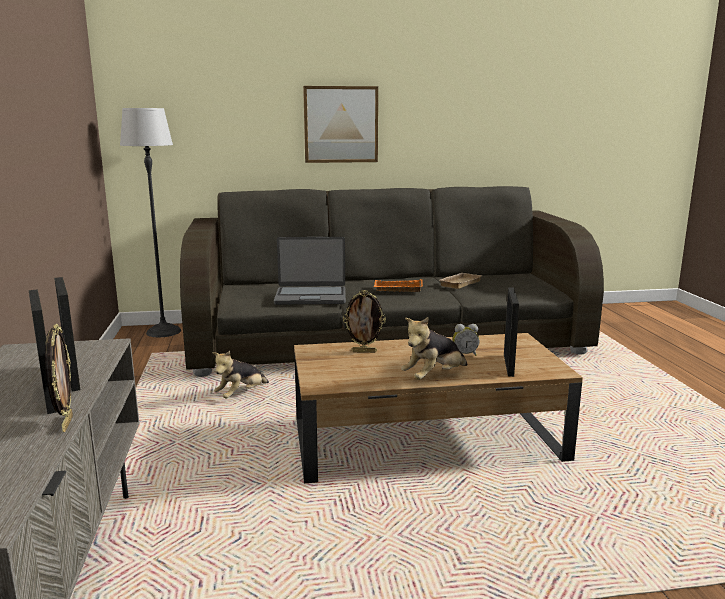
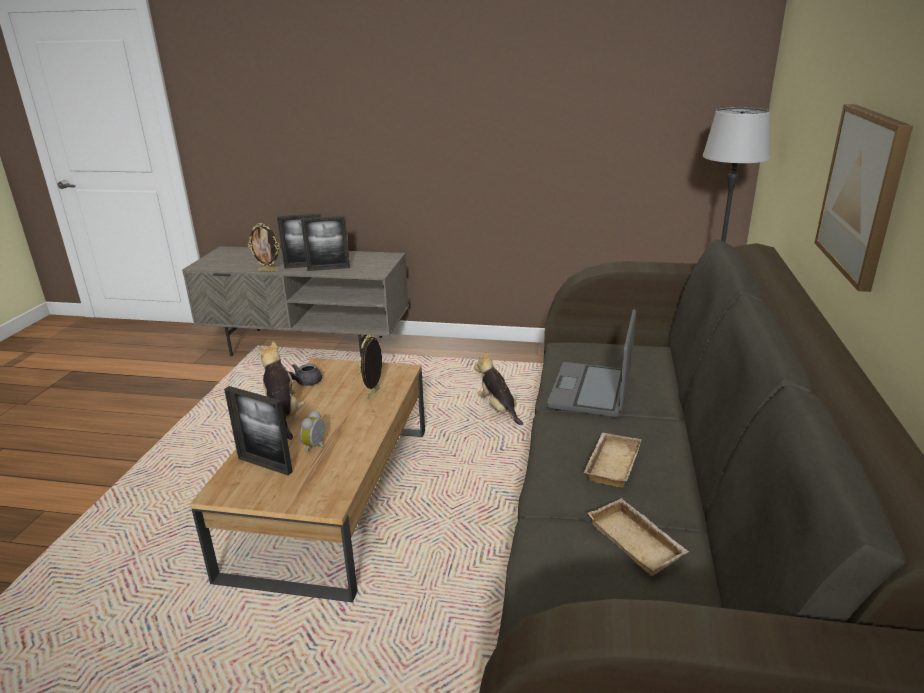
camera: 110 degrees right, 10 degrees up
(364, 383) = (305, 382): none -> grey teapot
(397, 289) = (610, 463): orange tray -> beige tray

